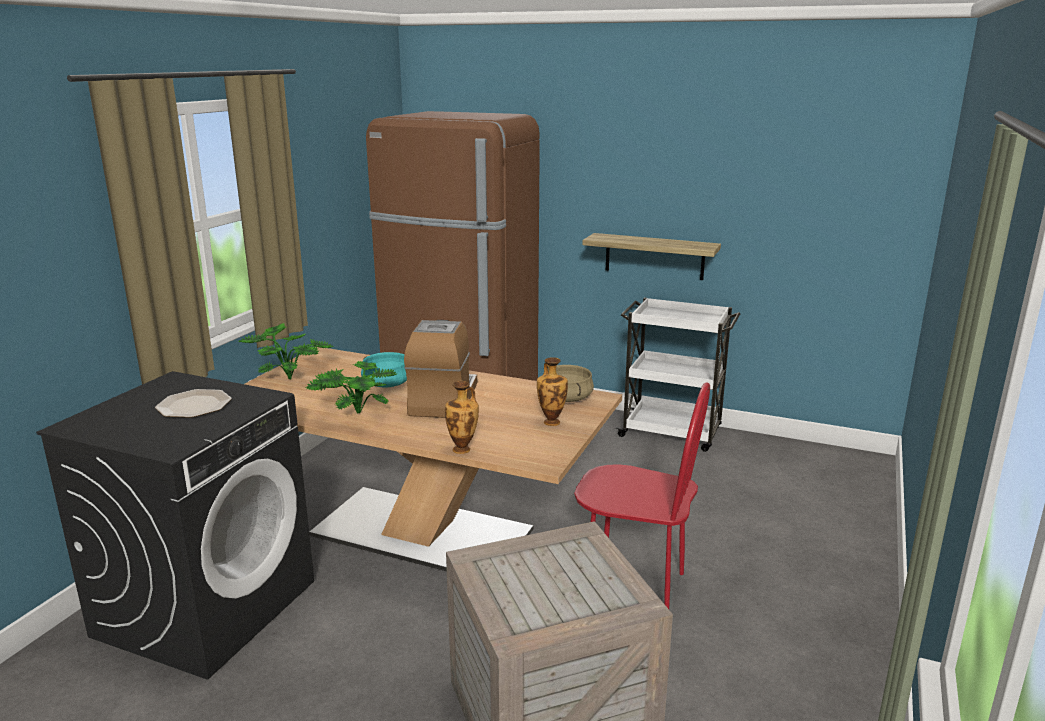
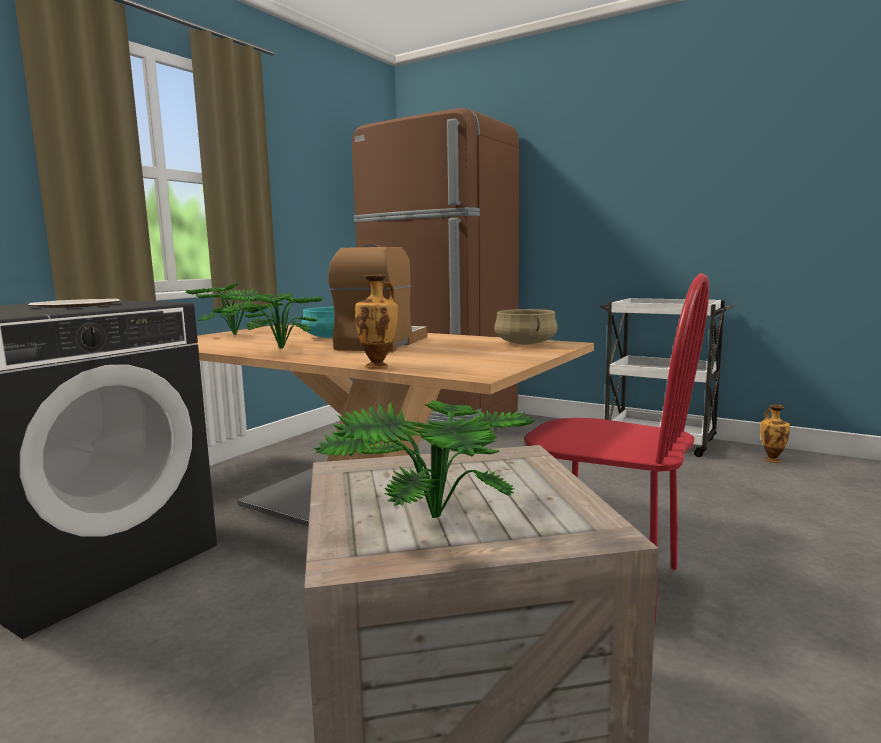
camera: 10 degrees right, 10 degrees down
(543, 605) = (424, 522): none -> potted plant
(551, 421) = (500, 354): vase -> vase (772, 460)
(654, 256) = (637, 254): shelf -> none

